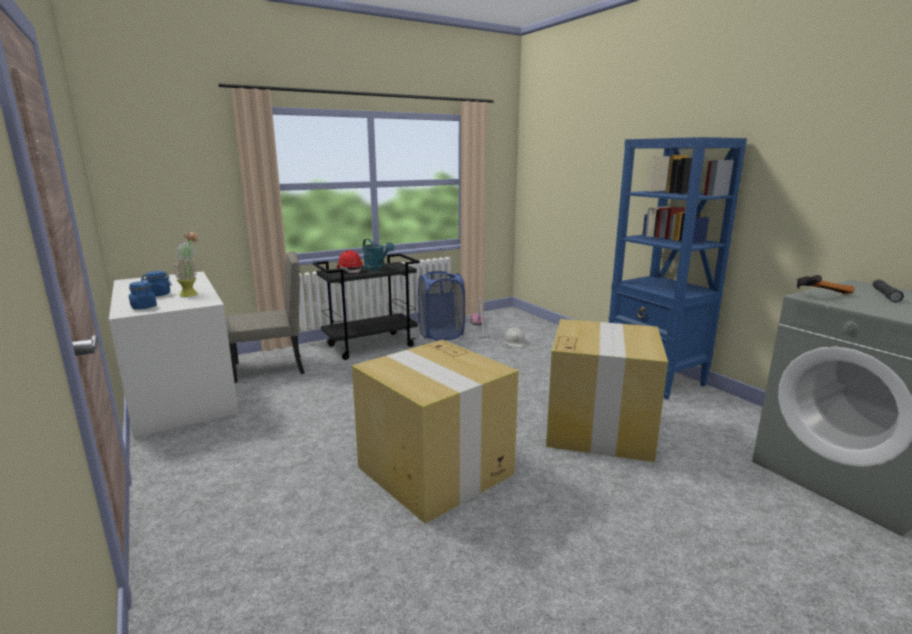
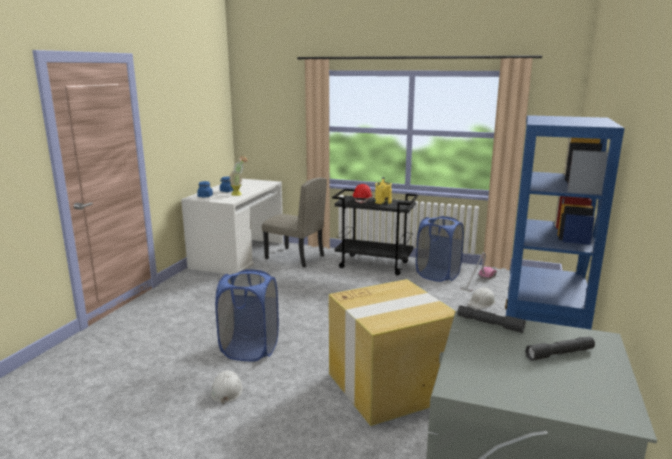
camera: 50 degrees right, 0 degrees up
(377, 268) = (383, 203): turquoise watering can -> yellow watering can
(436, 471) = (250, 349): cardboard box -> blue laundry basket
(508, 519) = (227, 390): none -> white hard hat
(821, 295) = (489, 324): hammer -> grey flashlight

